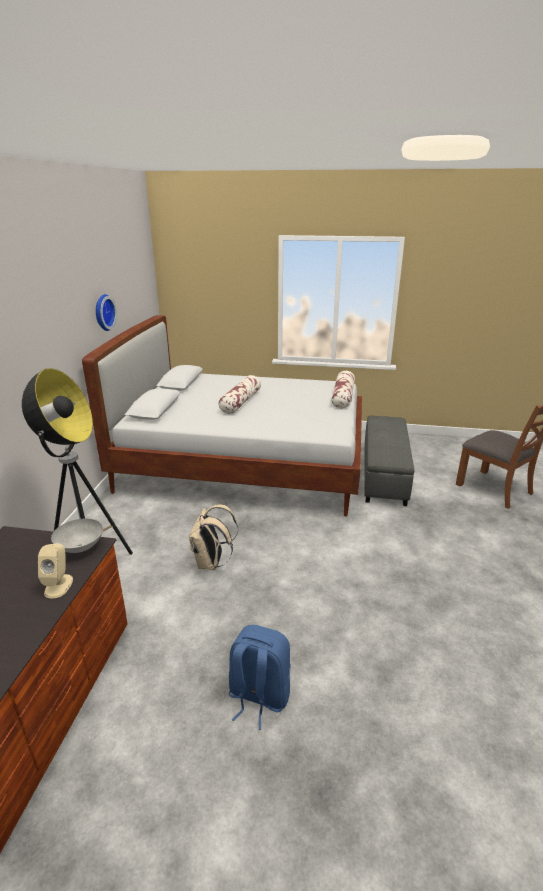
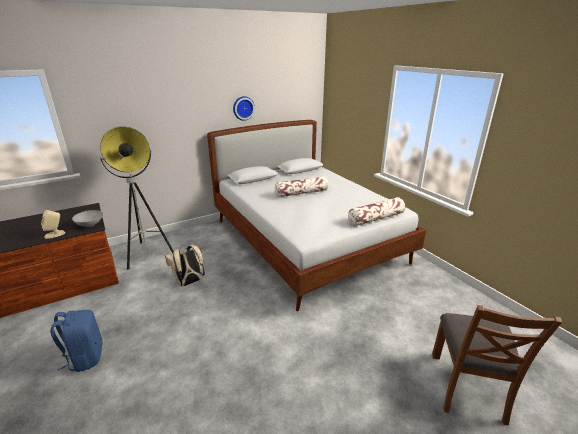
camera: 50 degrees right, 0 degrees up
(383, 474) = (382, 303): grey ottoman -> none

